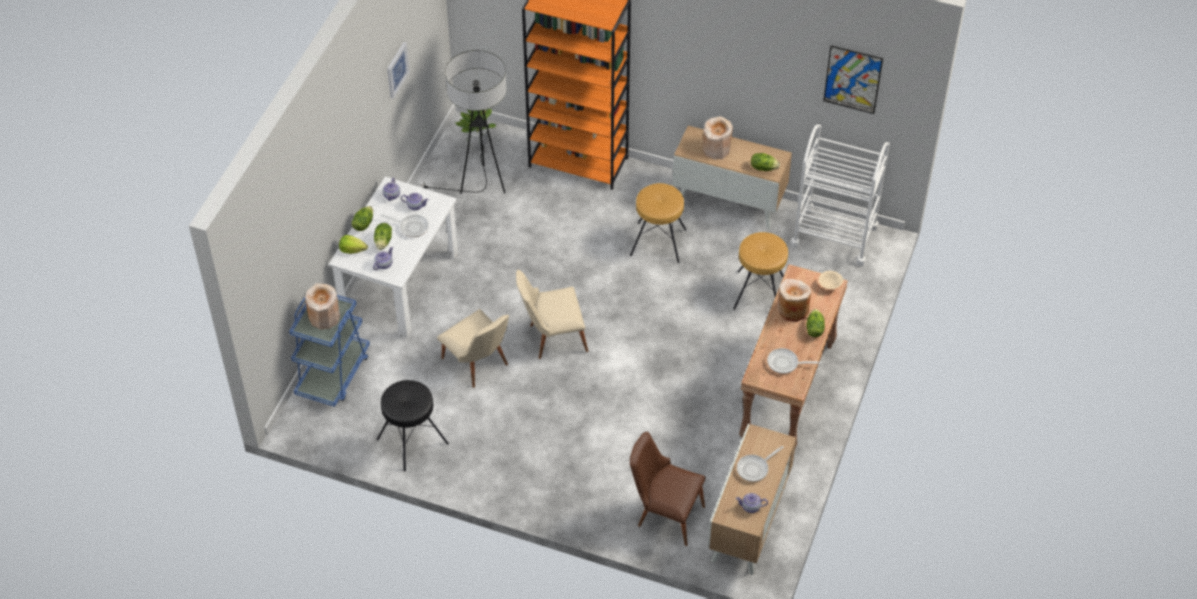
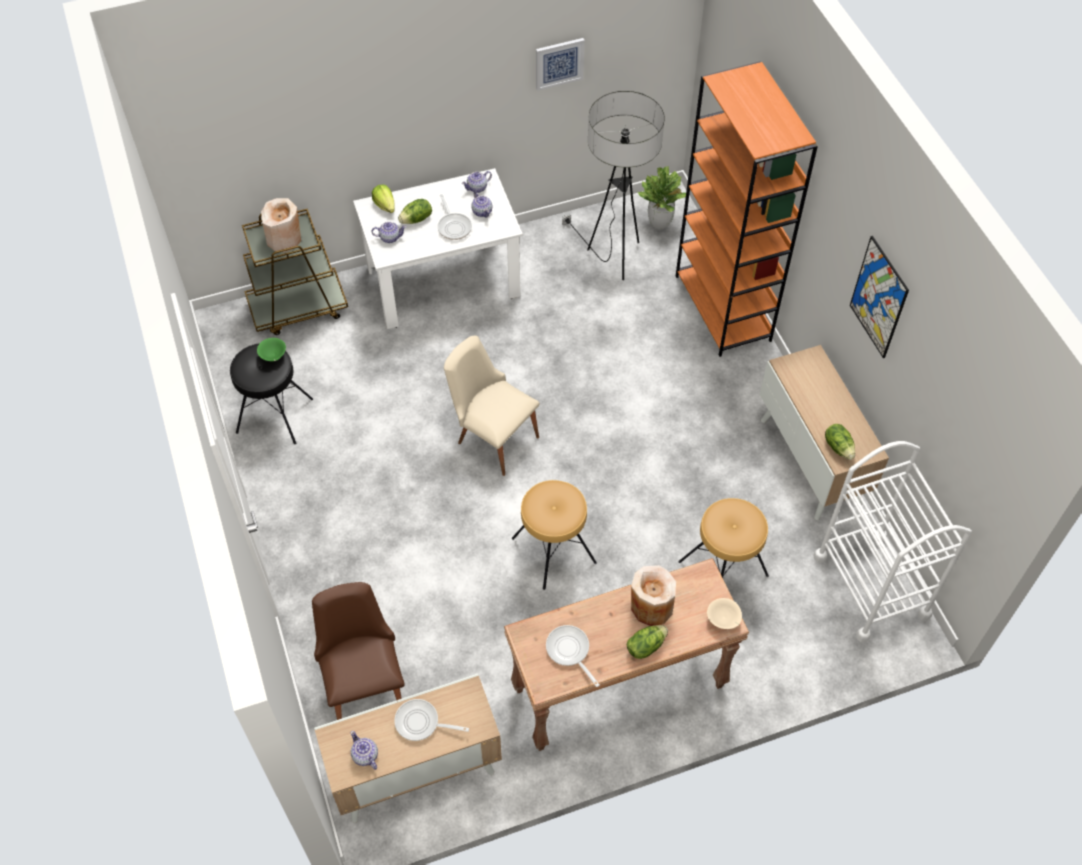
camera: 50 degrees right, 5 degrees up
(333, 374) = (298, 308): blue cart -> brown cart
(363, 224) = (423, 192): lettuce -> none
(406, 388) = (273, 356): none -> green bowl
(478, 365) = (406, 403): beige chair -> none
(658, 243) = (695, 438): brown stool -> brown stool (553, 551)
(716, 149) = (817, 389): beige vase -> none
(852, 79) = (971, 419): picture -> picture (878, 297)

